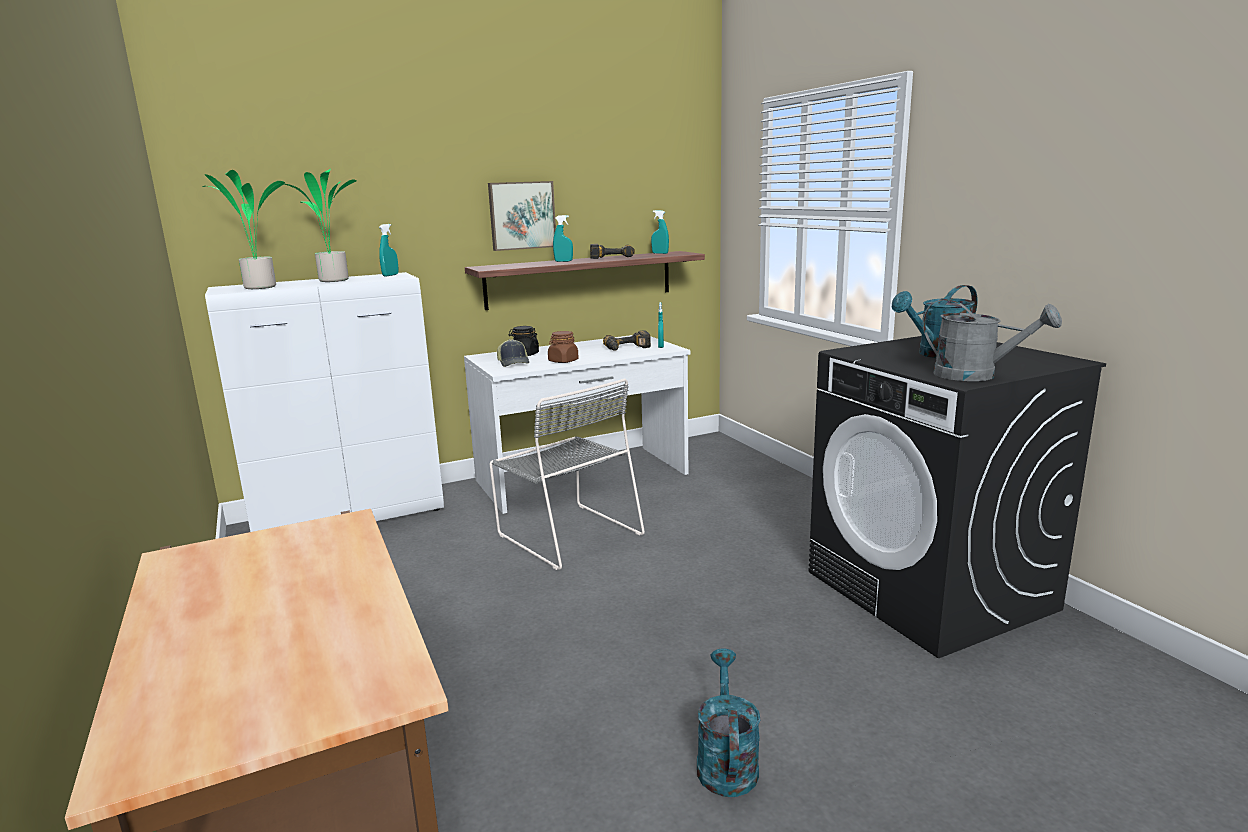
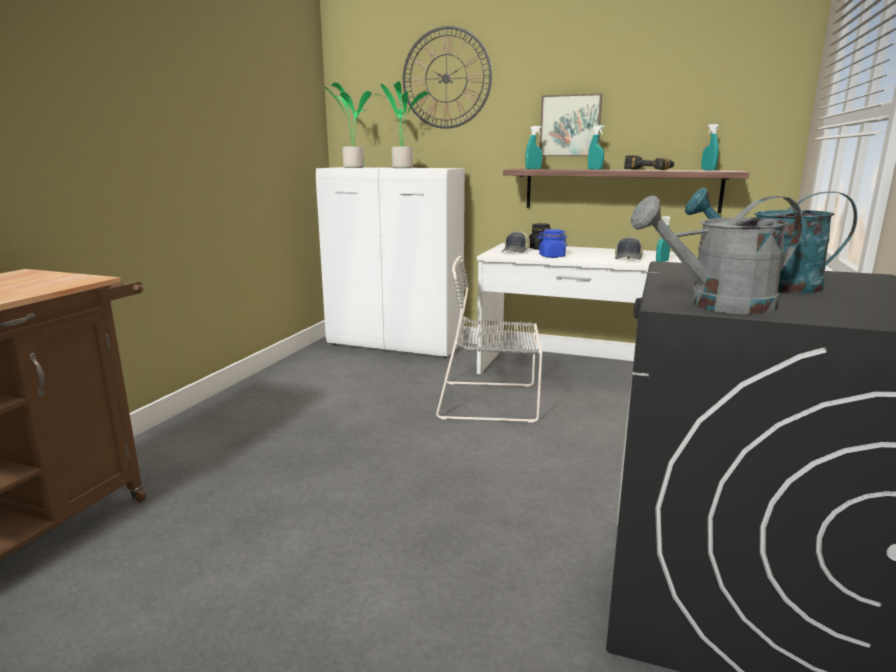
camera: 45 degrees right, 0 degrees up
(361, 160) = (446, 78): none -> wall clock
(390, 275) = (443, 168): turquoise spray bottle -> turquoise spray bottle (533, 169)
(563, 361) = (551, 256): brown jar -> blue jar
(567, 533) = (492, 401): grey chair -> grey chair turned 90 degrees clockwise
(628, 348) = (628, 258): power drill -> cap
(726, 761) = (304, 589): turquoise watering can -> none
(976, 376) = (717, 305): grey watering can -> grey watering can turned 90 degrees clockwise

